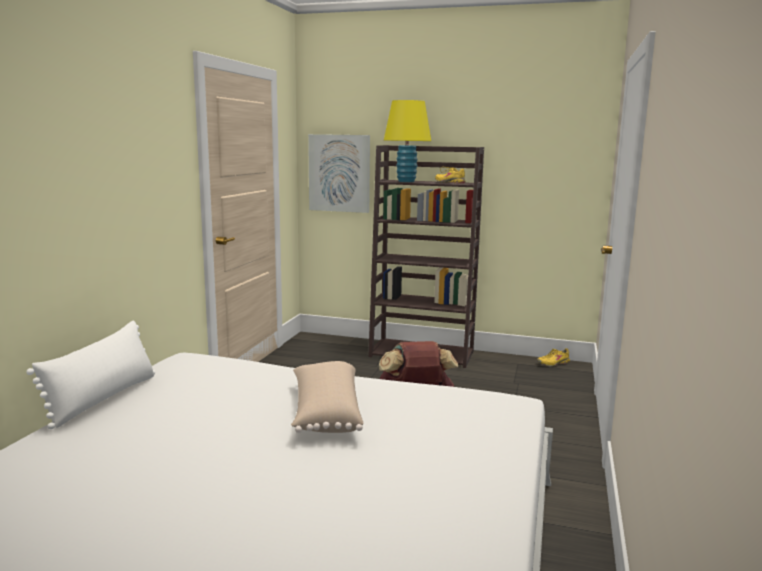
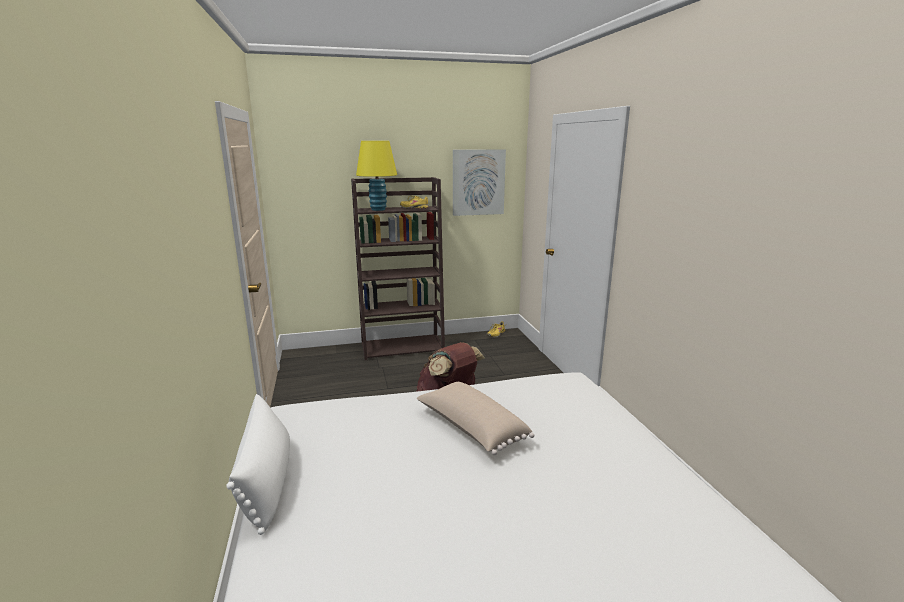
camera: 30 degrees left, 5 degrees up
(339, 173) = (308, 205): picture -> picture (478, 182)

